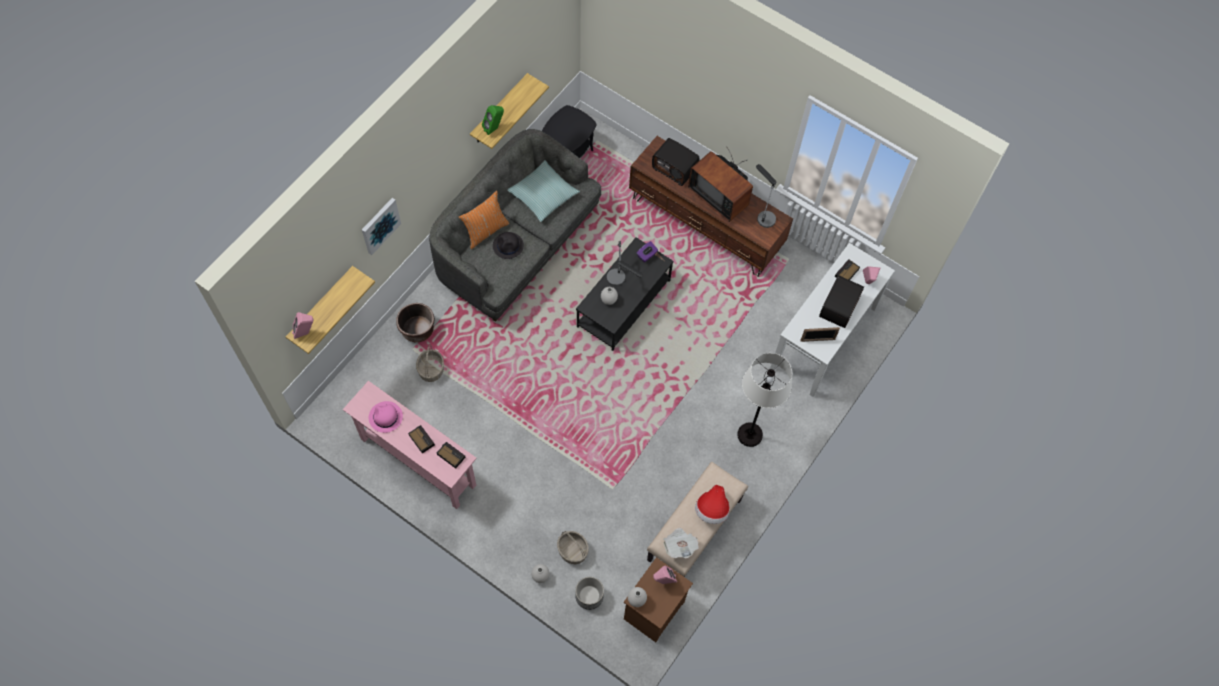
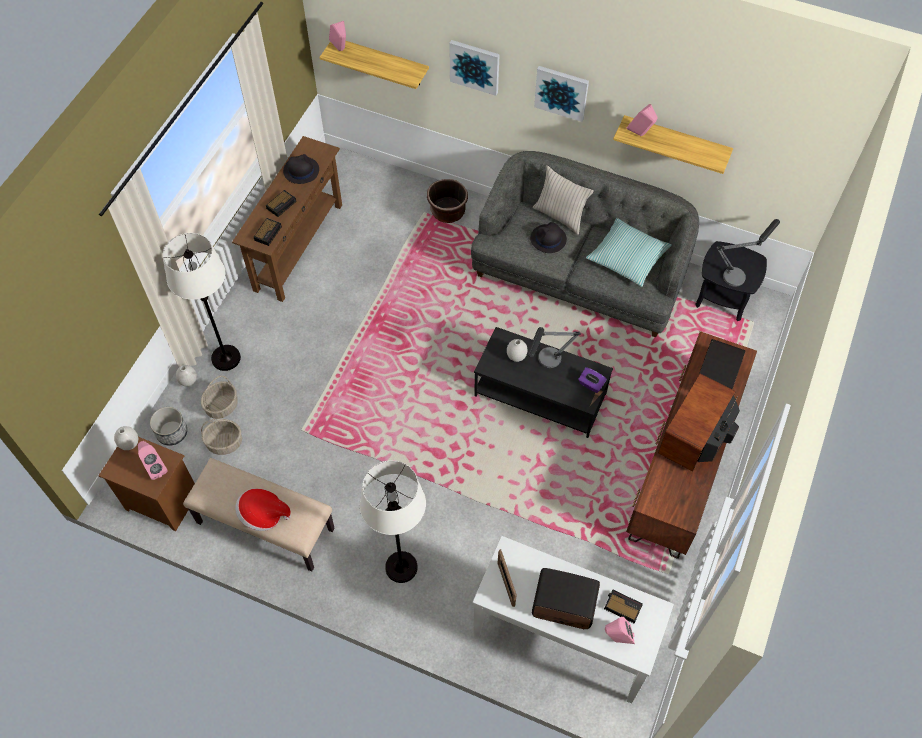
camera: 80 degrees right, 5 degrees down
(385, 417) = (301, 170): pink hat -> black hat
(417, 462) = (298, 247): pink console table -> brown console table
(431, 369) = (405, 233): basket -> basket (225, 442)
(433, 169) = (561, 92): none -> picture
(485, 231) = (560, 215): orange pillow -> beige pillow
(494, 128) = (640, 134): green speaker -> pink speaker
(523, 542) = (225, 358): none -> white floor lamp
(679, 545) = (213, 488): newspaper -> none
(763, 215) = (687, 495): table lamp -> table lamp (738, 273)

